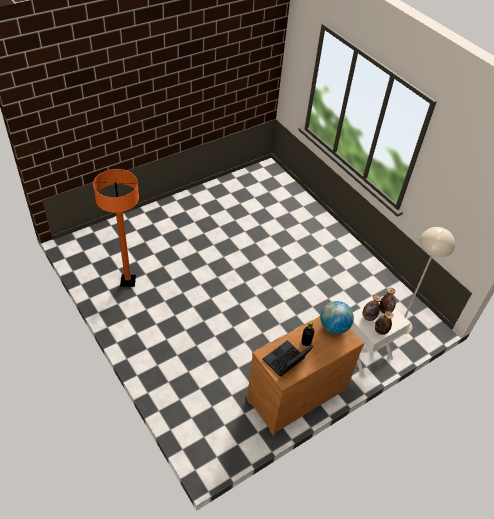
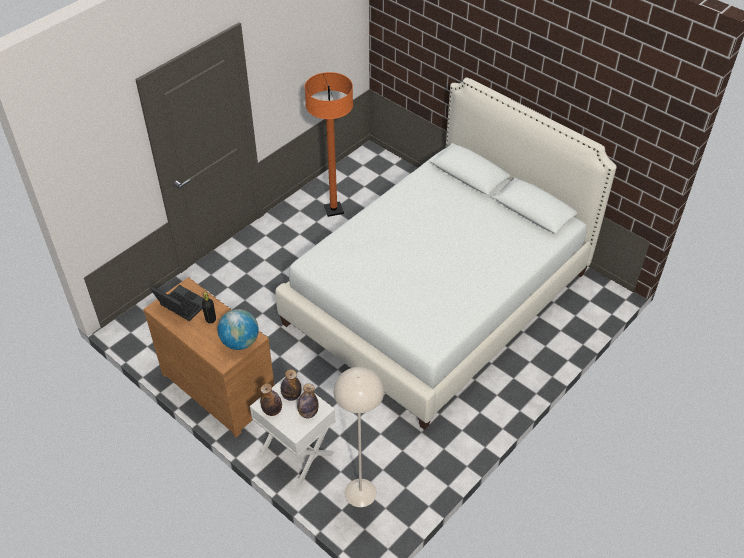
camera: 80 degrees right, 0 degrees up
(246, 244) = (438, 297): none -> white bed

